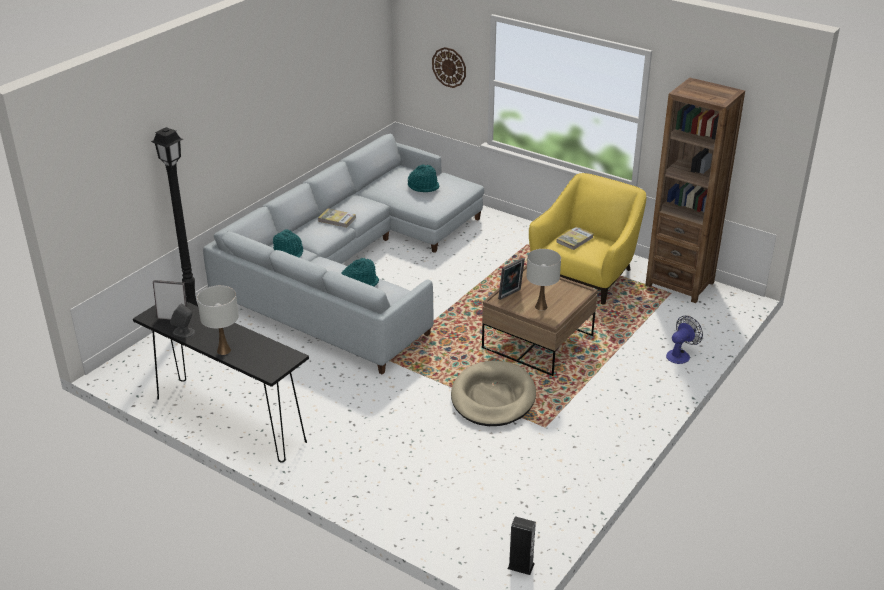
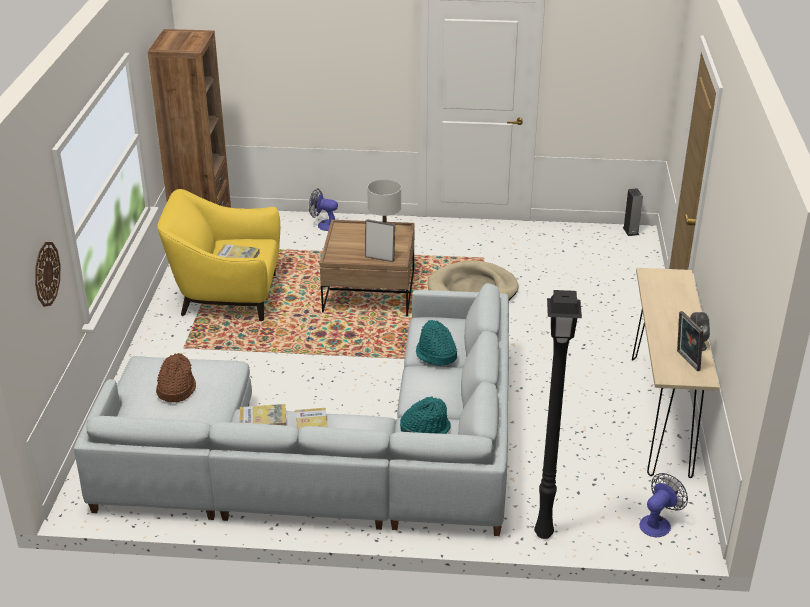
camera: 120 degrees left, 0 degrees up
(143, 363) = (658, 523): none -> fan
(224, 350) = (688, 310): white table lamp -> none
(230, 420) = (660, 414): black console table -> beige console table
(363, 207) = (263, 419): none -> book
(423, 187) = (175, 389): turquoise hat -> brown hat

